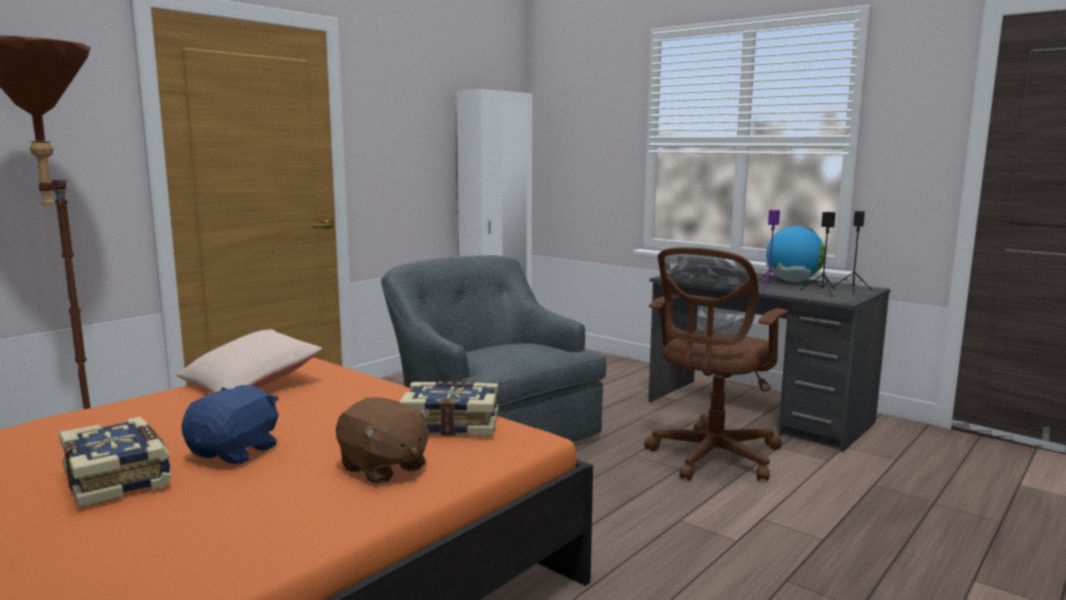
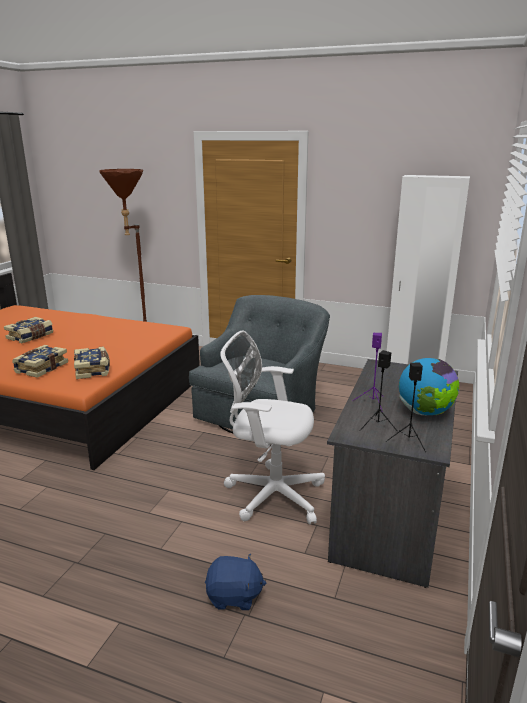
camera: 70 degrees right, 10 degrees up
(236, 452) = (57, 344): blue plush toy -> blue plush toy (234, 596)
(250, 383) = (138, 327): beige pillow -> none
(383, 468) = (41, 368): brown plush toy -> book
(711, 458) = (270, 494): brown office chair -> white office chair

